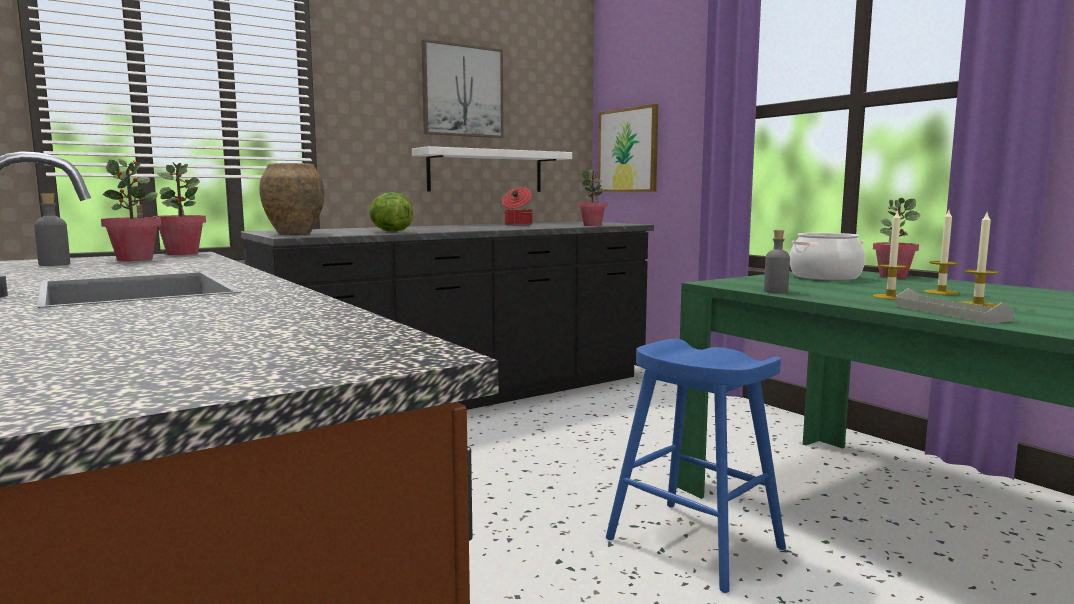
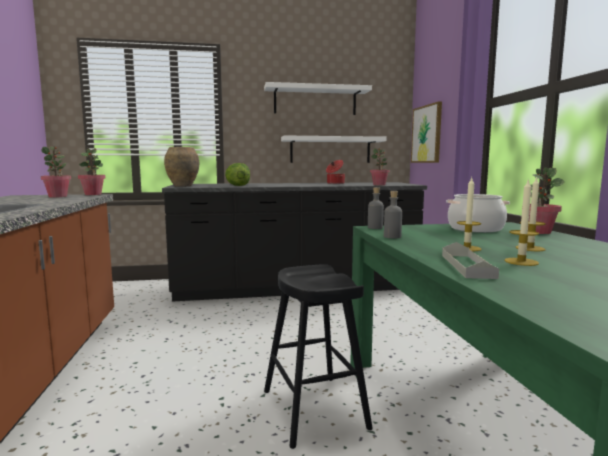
camera: 25 degrees right, 0 degrees up
(54, 264) = (18, 197): grey bottle -> grey bottle (375, 227)
(462, 91) = (315, 101): picture -> white shelf
(694, 544) = (314, 409): blue stool -> black stool

